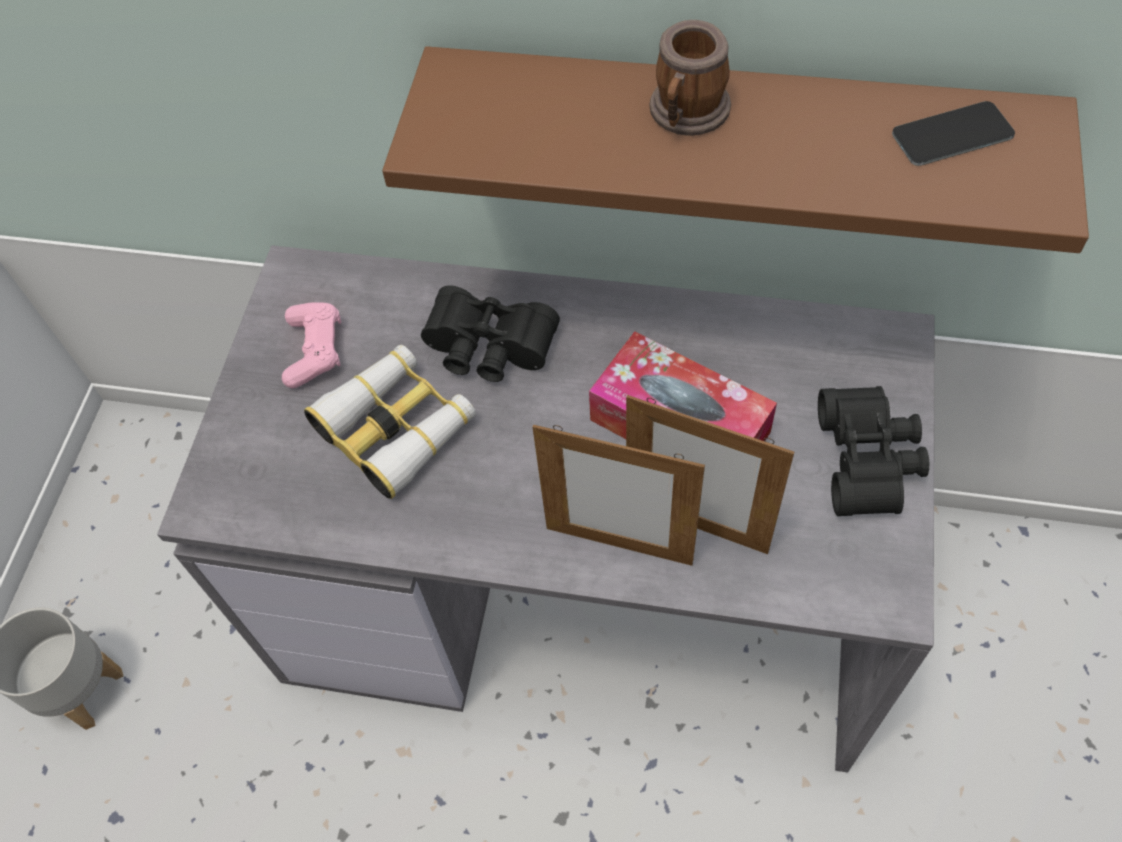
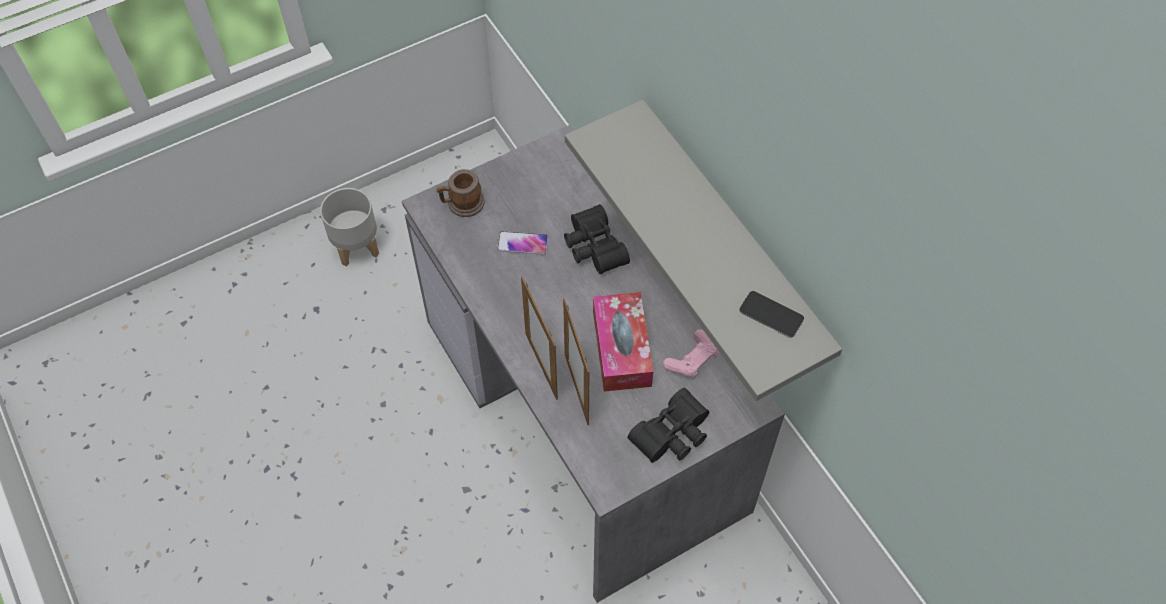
camera: 45 degrees right, 0 degrees up
(314, 350) = (531, 184): pink game controller -> pink game controller (692, 359)
(396, 427) = (522, 243): binoculars -> phone
(686, 115) = (691, 214): mug -> mug (462, 204)
(731, 132) = (731, 241): brown shelf -> grey shelf

